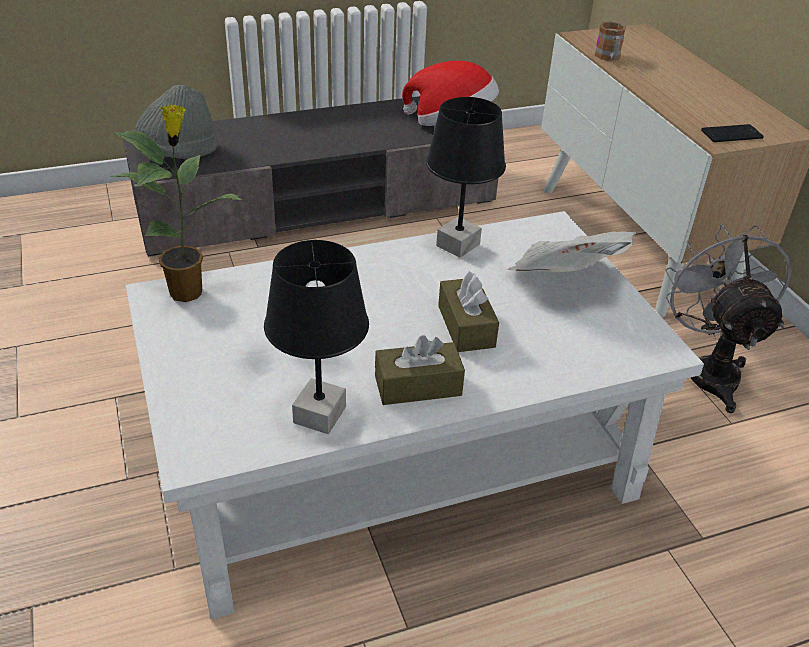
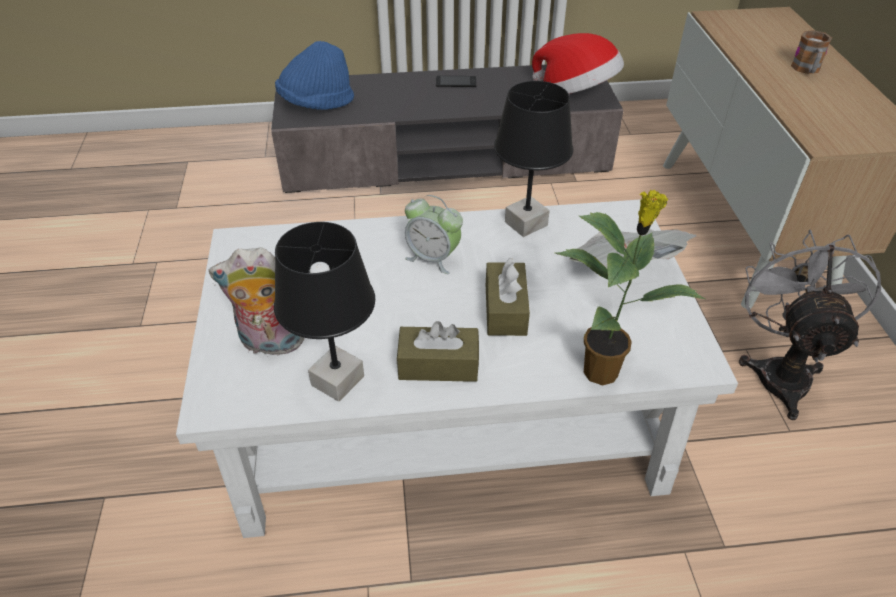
camera: 15 degrees right, 5 degrees up
(177, 154) = (317, 103): grey hat -> blue hat
(188, 291) = (264, 242): potted plant -> potted plant (603, 370)
(232, 390) = (269, 344): none -> plush toy
(376, 287) = (433, 258): none -> alarm clock
(608, 58) = (734, 42): mug -> mug (806, 70)
(731, 134) = (840, 136): phone -> phone (456, 82)

